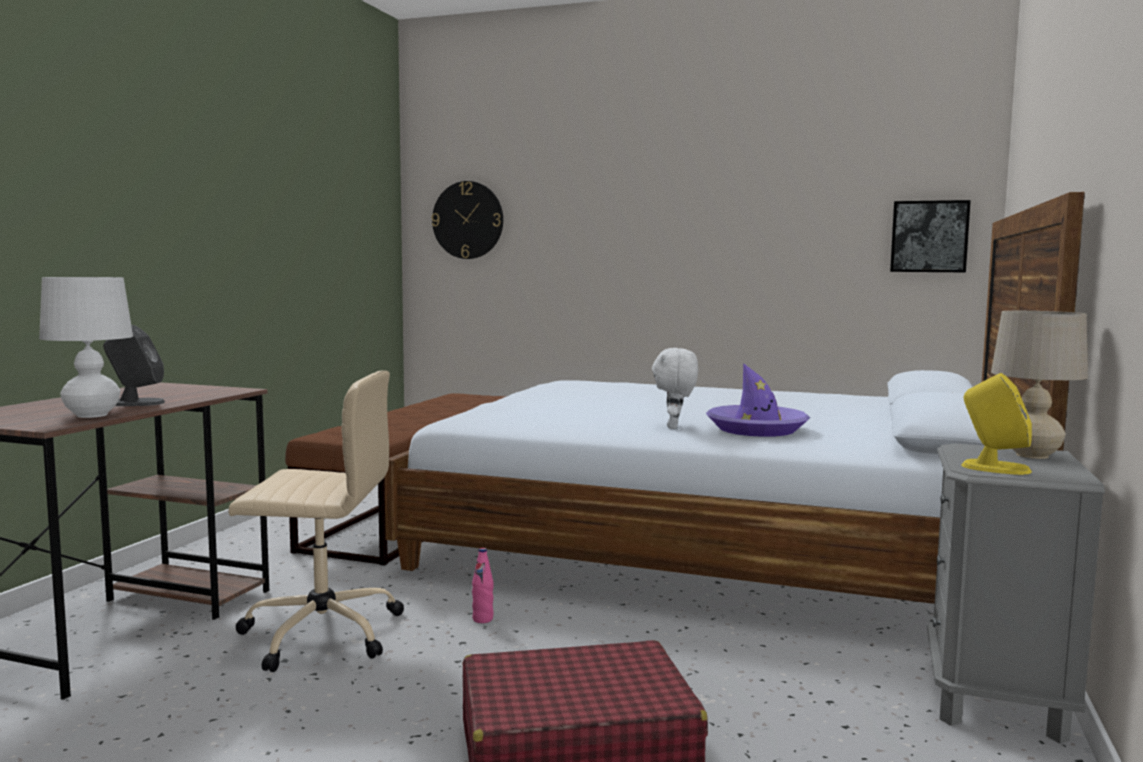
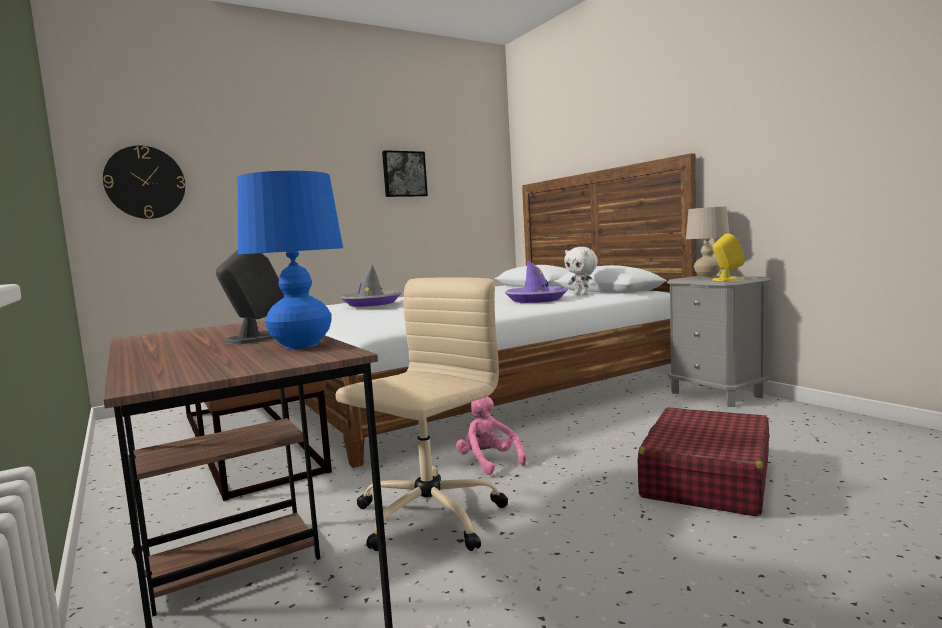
camera: 50 degrees left, 0 degrees up
(91, 415) = (301, 345): white table lamp -> blue table lamp
(482, 619) = (488, 462): pink bottle -> pink plush toy
(607, 390) = (371, 303): none -> grey hat
(674, 427) = (502, 306): white plush toy -> white plush toy (582, 294)
(929, 236) = (482, 195): picture -> picture (404, 174)

